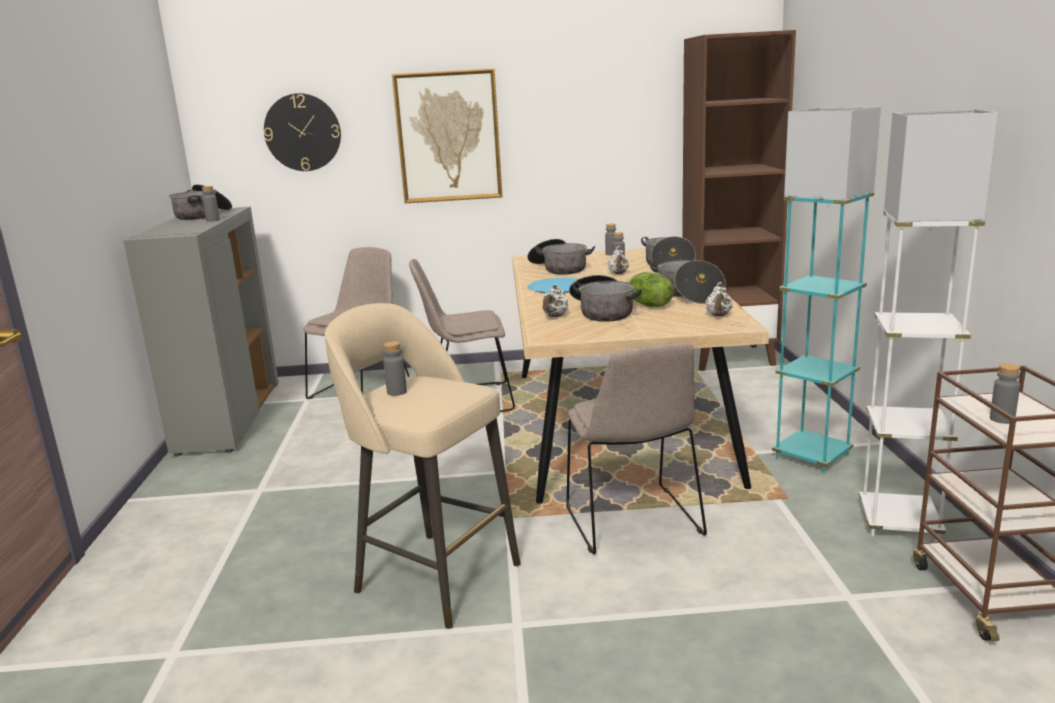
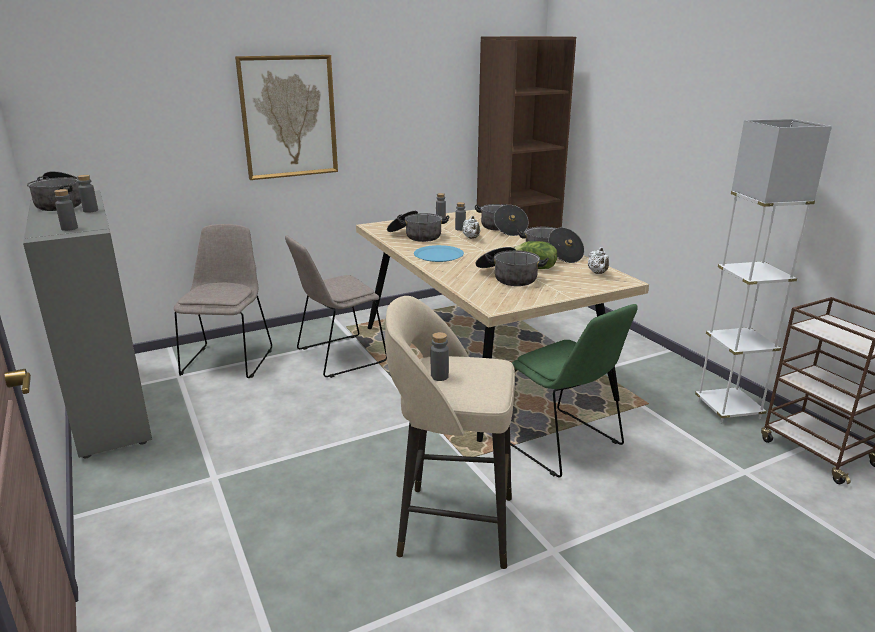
camera: 25 degrees left, 5 degrees up
(302, 132) = (144, 112): wall clock -> none
(555, 316) = (475, 284): white teapot -> none
(633, 523) = (563, 444): beige chair -> green chair
(812, 456) = (636, 368): turquoise floor lamp -> none
(1002, 419) = (844, 337): grey bottle -> grey bottle (69, 228)

